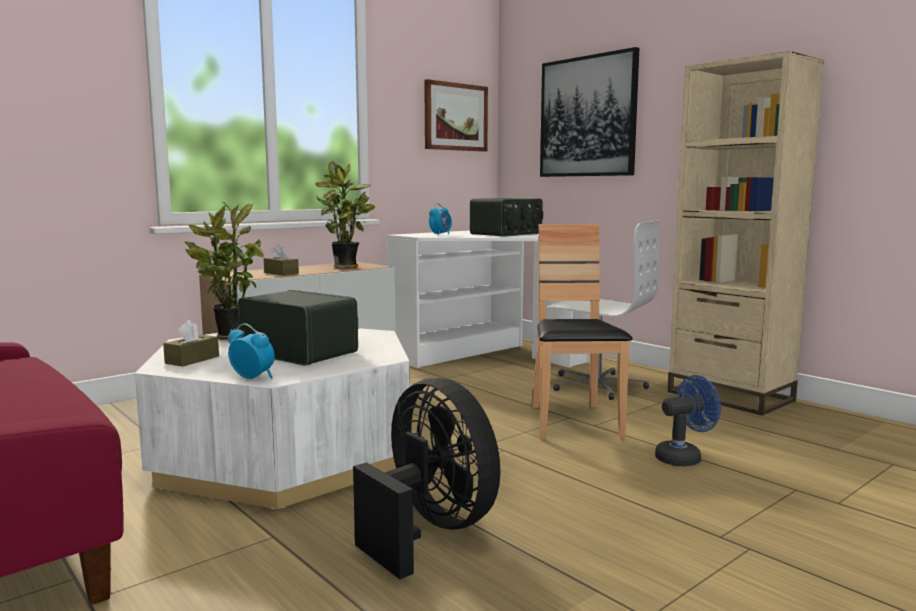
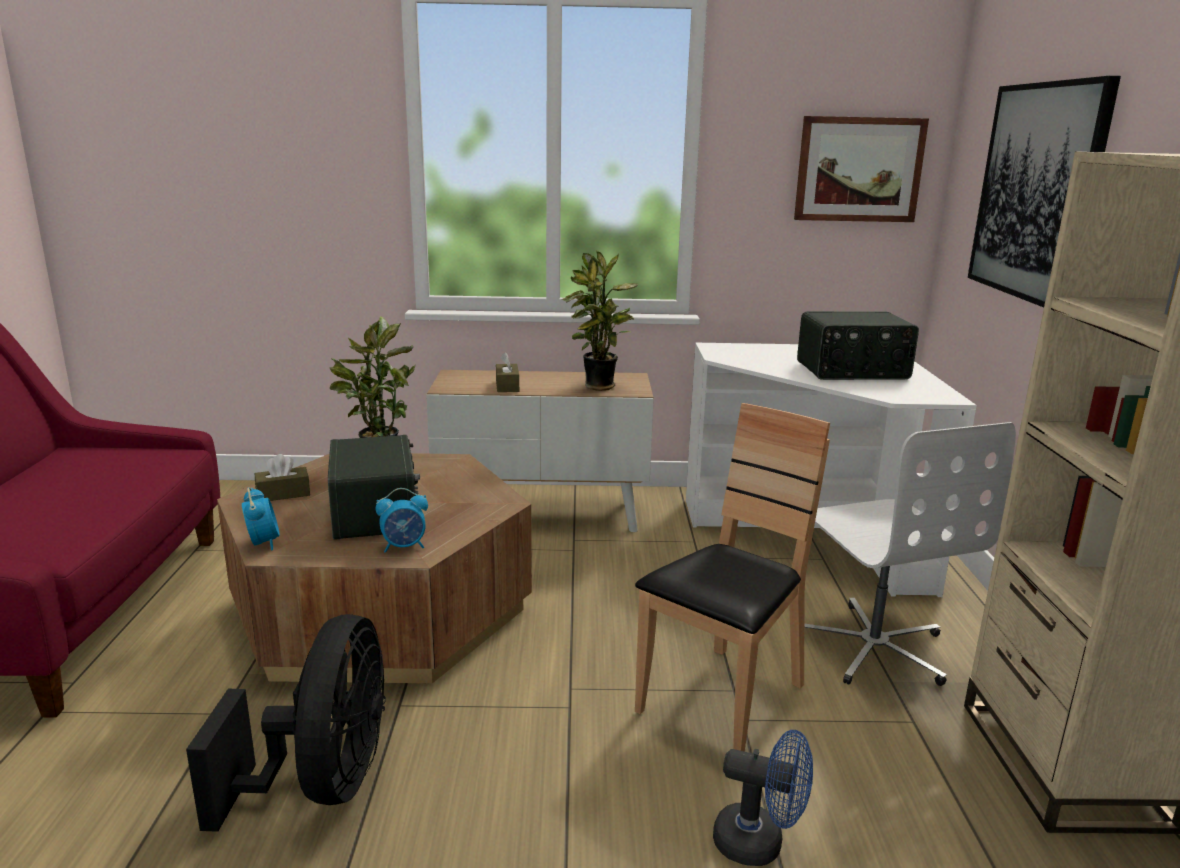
camera: 40 degrees right, 10 degrees up
(285, 453) = (382, 609): white coffee table -> brown coffee table
(440, 234) = (757, 355): alarm clock -> alarm clock (404, 547)

